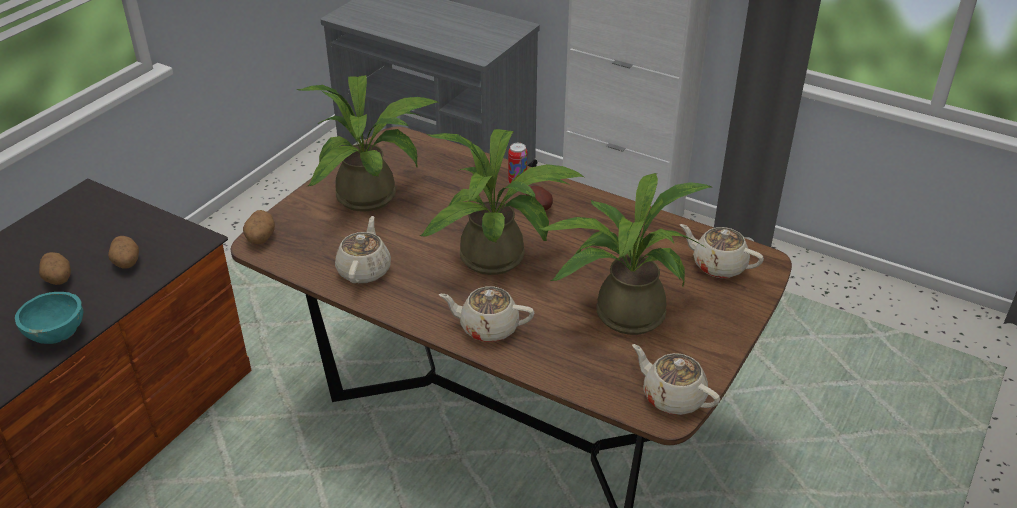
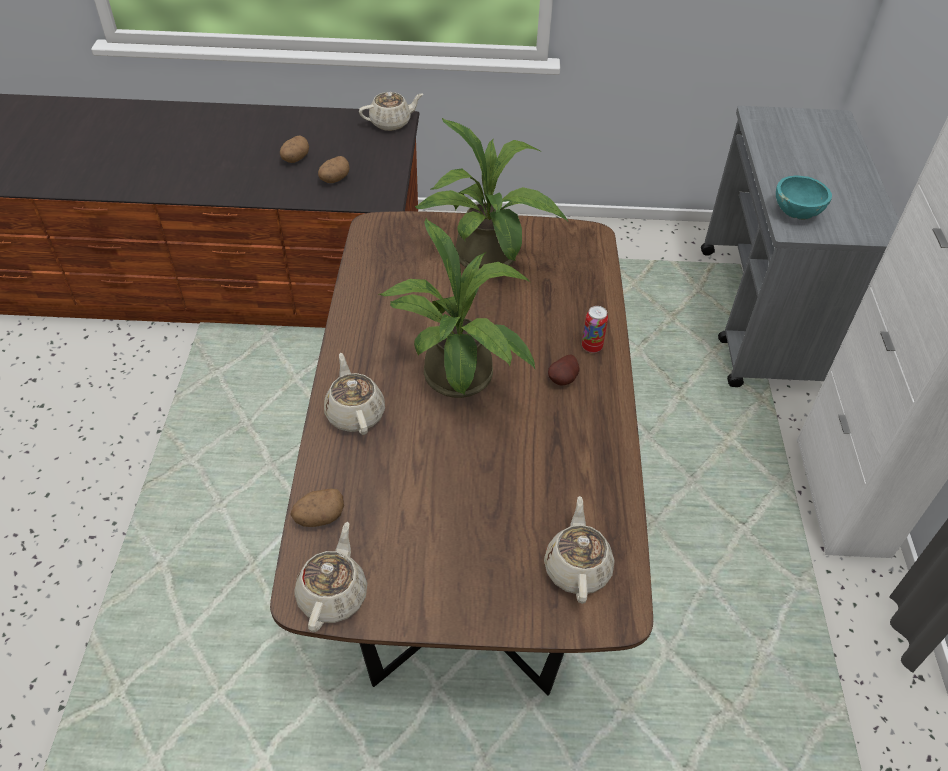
camera: 60 degrees right, 10 degrees up
(56, 335) = (237, 188): turquoise bowl -> turquoise bowl (795, 213)
(260, 238) = (382, 224): potato -> potato (319, 517)
(364, 270) = (382, 301): beige teapot -> beige teapot (391, 123)
(621, 312) = (438, 506): potted plant -> none

